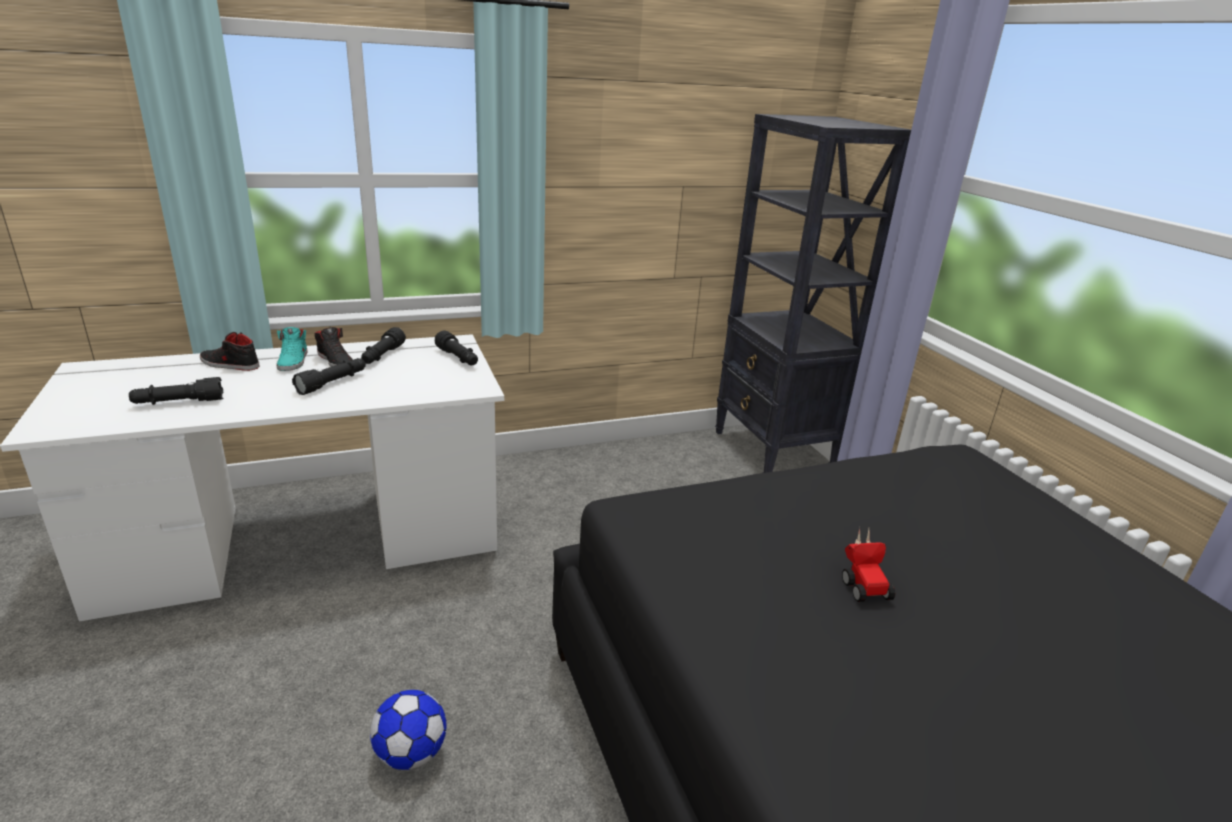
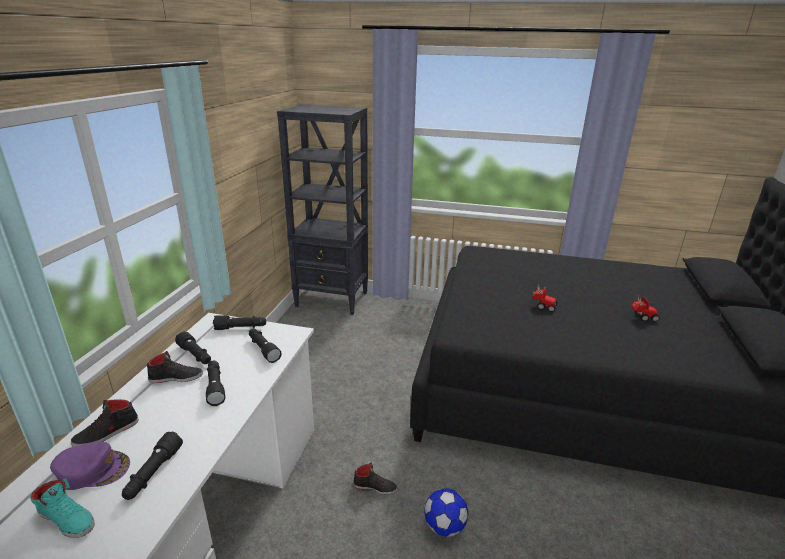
camera: 55 degrees left, 0 degrees up
(175, 377) = (93, 469): none -> purple cap
(294, 361) = (149, 397): turquoise shoe -> turquoise shoe (67, 519)
(426, 383) = (263, 349): none -> black flashlight
(441, 648) = (375, 486): none -> black shoe
(1058, 771) = (642, 317): none -> toy car

